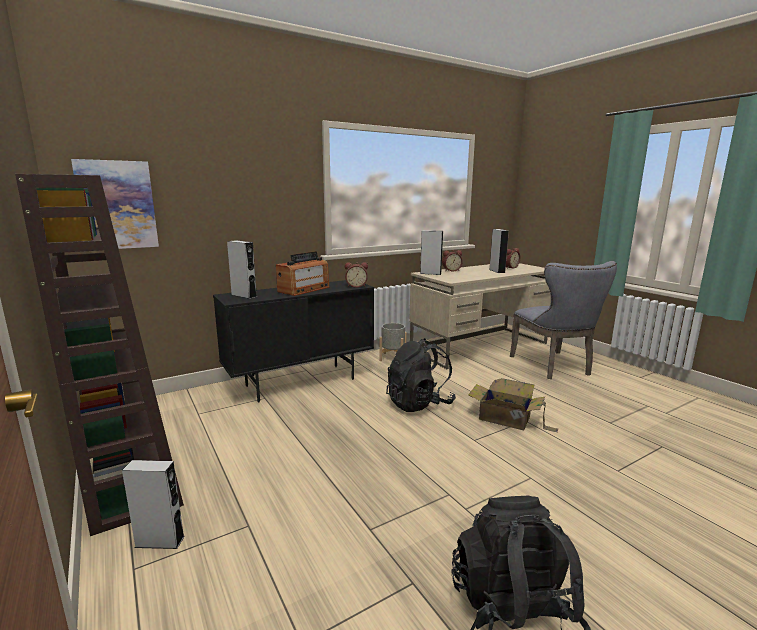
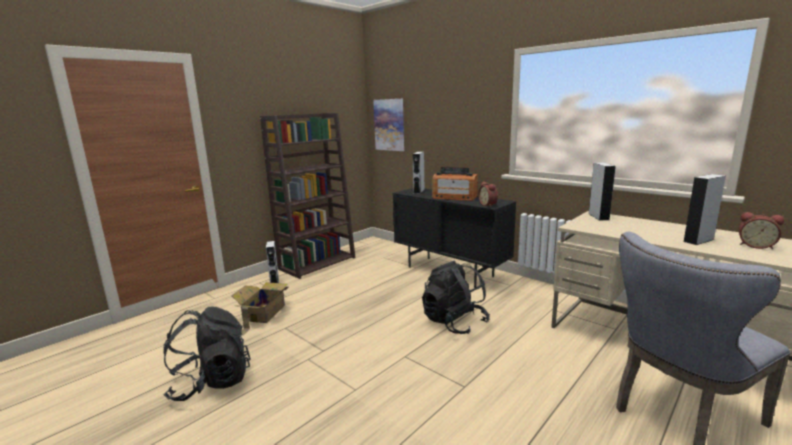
camera: 75 degrees right, 0 degrees up
(393, 358) = (545, 296): grey planter -> none
(451, 270) = (641, 222): alarm clock -> none
(506, 419) = (459, 373): cardboard box -> cardboard box (263, 314)

